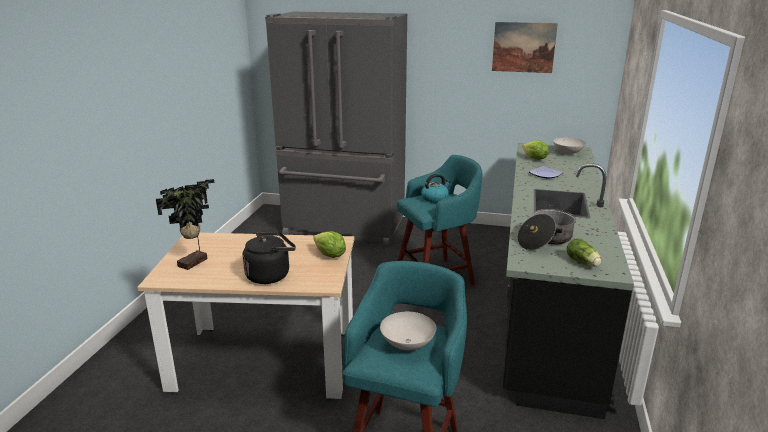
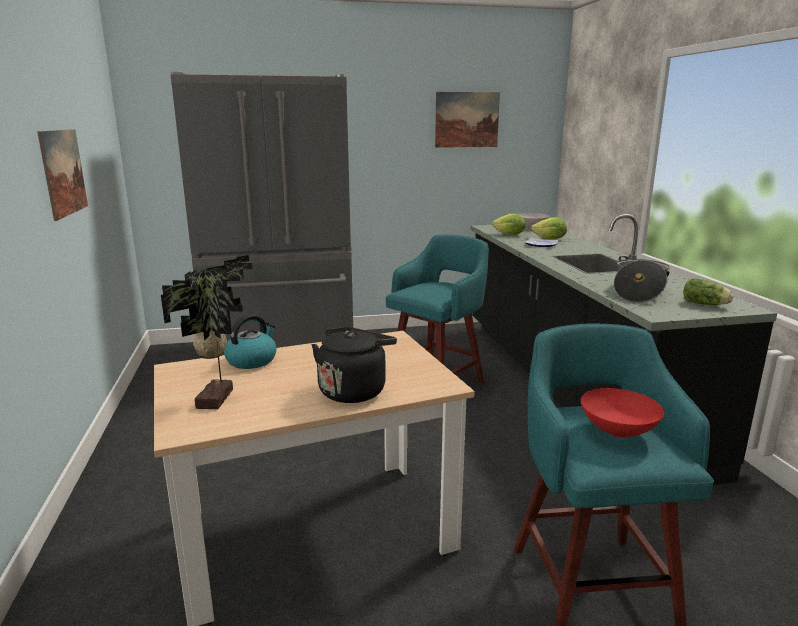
camera: 25 degrees left, 5 degrees down
(179, 92) = (63, 172): none -> picture
(330, 255) = (403, 354): lettuce -> lettuce (550, 239)
(406, 344) = (616, 431): white bowl -> red bowl
(435, 198) = (432, 286): kettle -> kettle (252, 360)

